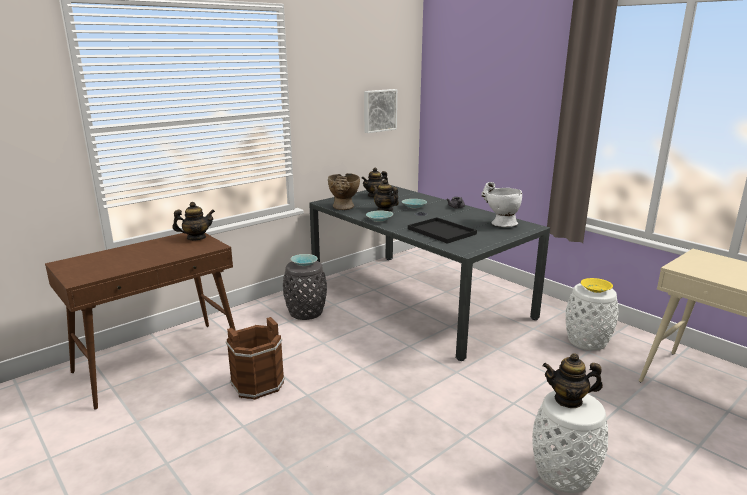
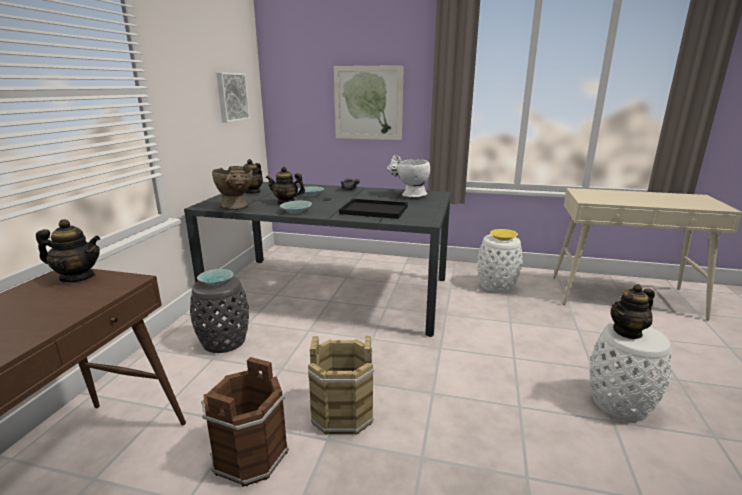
camera: 35 degrees left, 0 degrees up
(196, 238) = (77, 277): teapot -> teapot turned 60 degrees clockwise
(333, 384) = (343, 412): none -> brown bucket
(505, 123) = (368, 103): none -> picture

